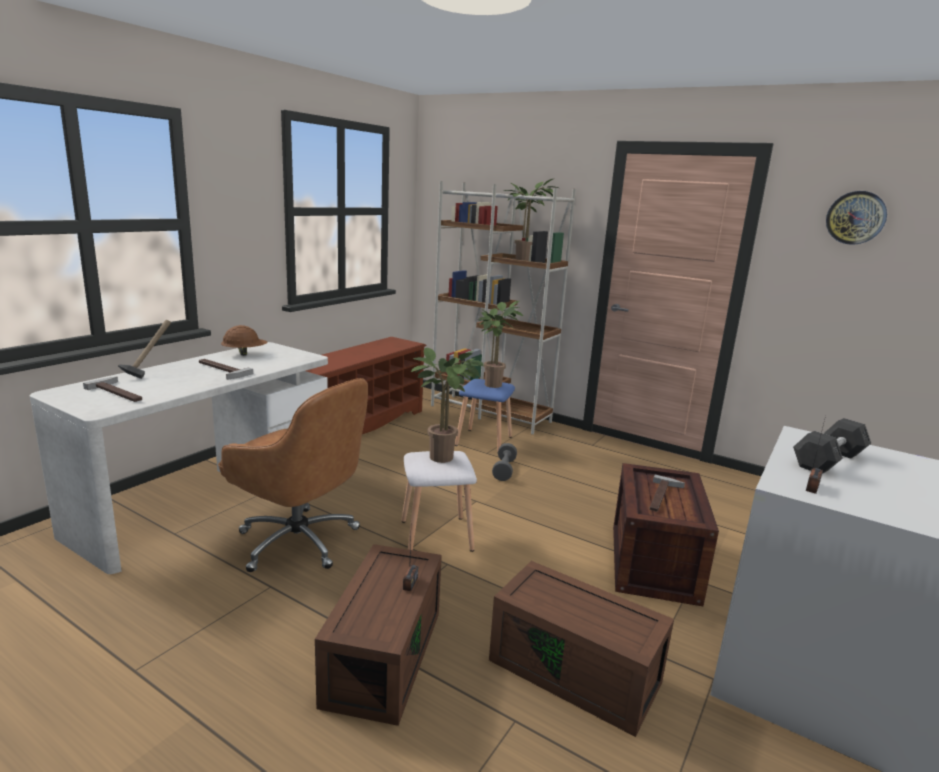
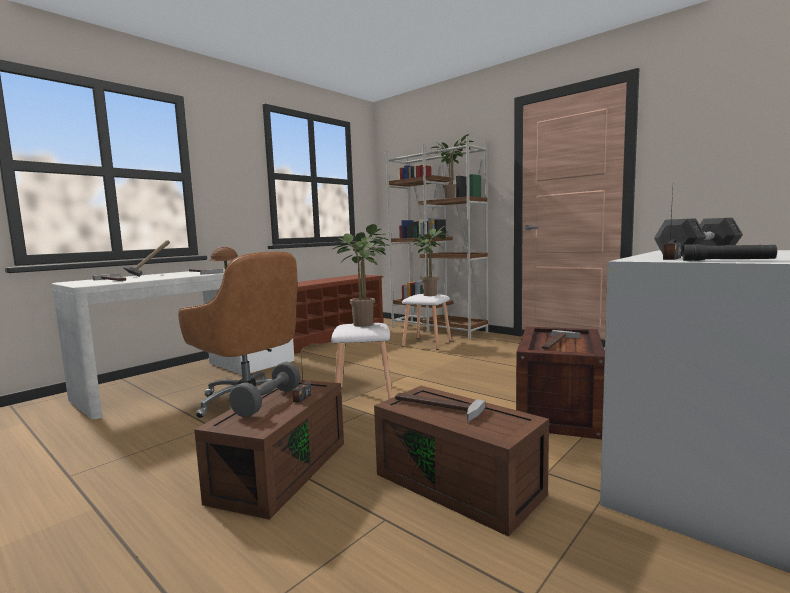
camera: 10 degrees right, 10 degrees down
(483, 440) = (427, 343): blue stool -> white stool
(504, 470) = (438, 358): grey dumbbell -> grey dumbbell (268, 402)
(558, 600) = (435, 407): none -> hammer
(855, 217) = (722, 110): wall clock -> none
(864, 508) = (727, 260): none -> black flashlight

